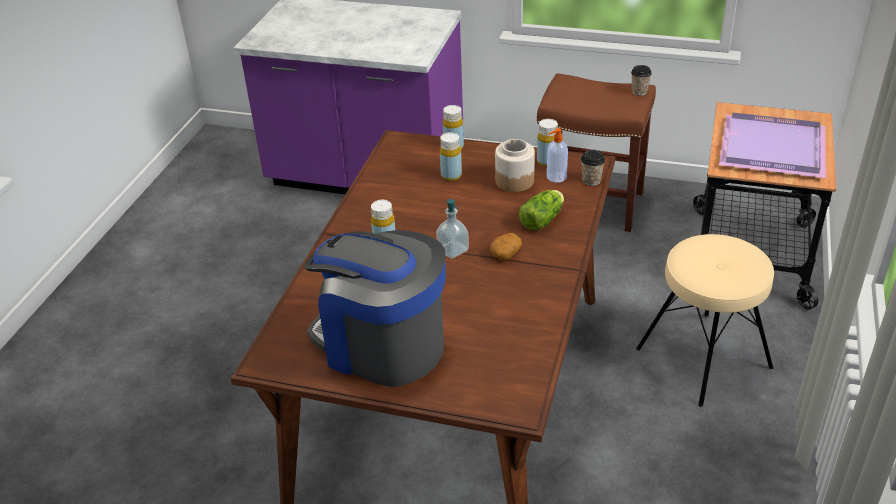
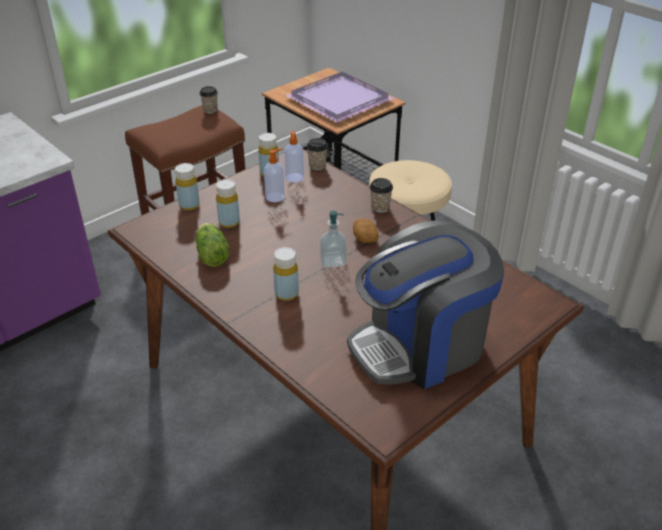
camera: 60 degrees left, 0 degrees up
(514, 181) = (275, 197): jar -> soap dispenser
(543, 219) = (341, 204): lettuce -> lettuce (212, 253)
(564, 243) = (380, 208): none -> cup

